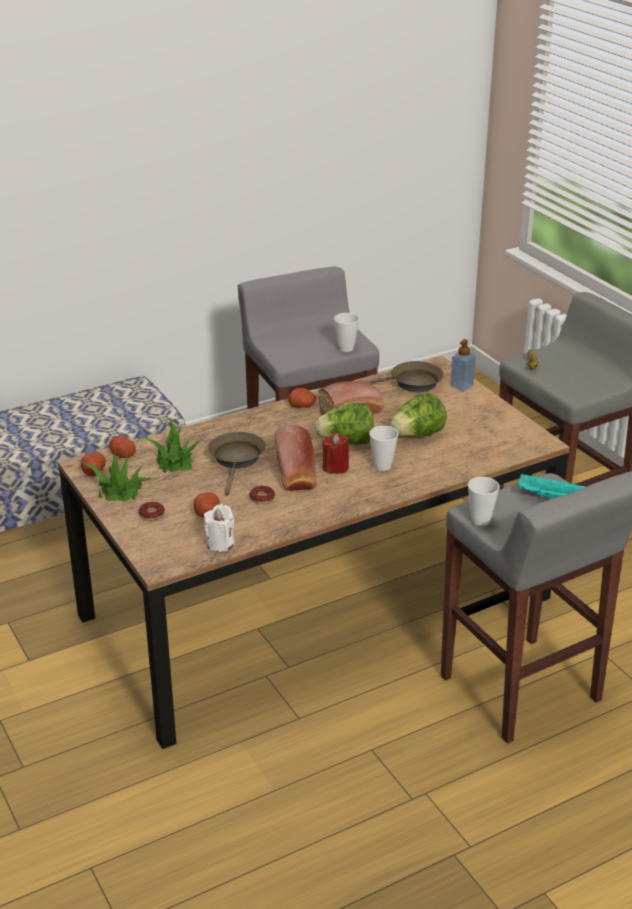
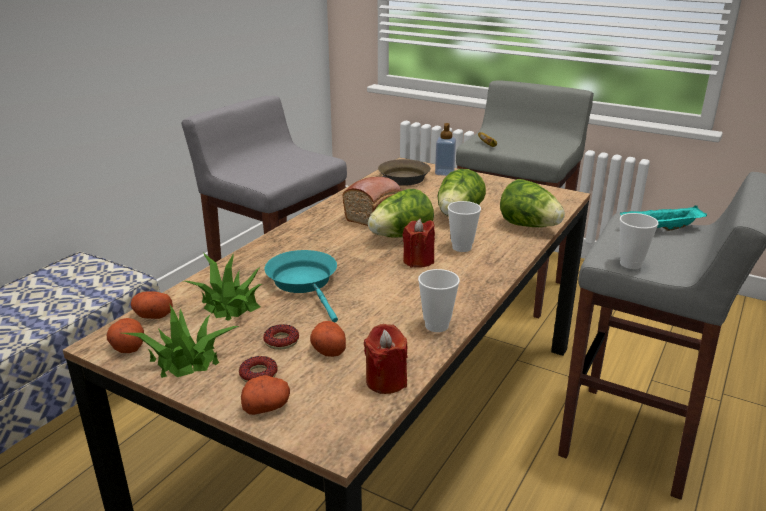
camera: 30 degrees left, 5 degrees down
(220, 543) = (386, 381): white candle -> red candle
(237, 460) = (305, 283): brown frying pan -> turquoise frying pan
(262, 498) = (377, 312): donut -> donut (281, 341)
(296, 474) = (385, 278): bread -> none
(302, 406) = (319, 218): potato -> potato (266, 406)
(346, 348) = (316, 164): cup -> cup (436, 325)
(464, 463) = (529, 226): none -> lettuce

